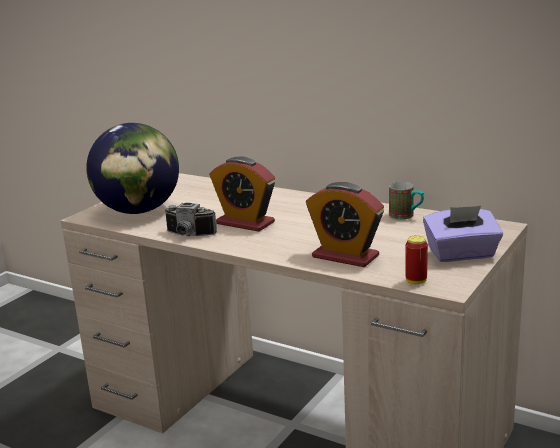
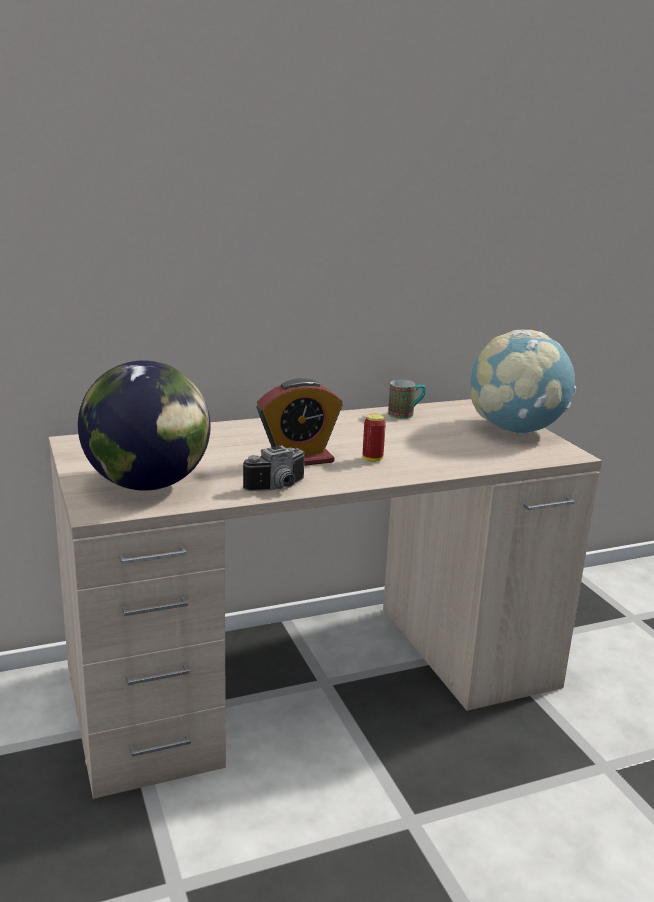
camera: 55 degrees left, 0 degrees up
(345, 256) = (454, 457): alarm clock -> none
(416, 281) = (543, 457): can -> can (372, 459)
(461, 254) = (515, 430): purple tissue box -> globe

